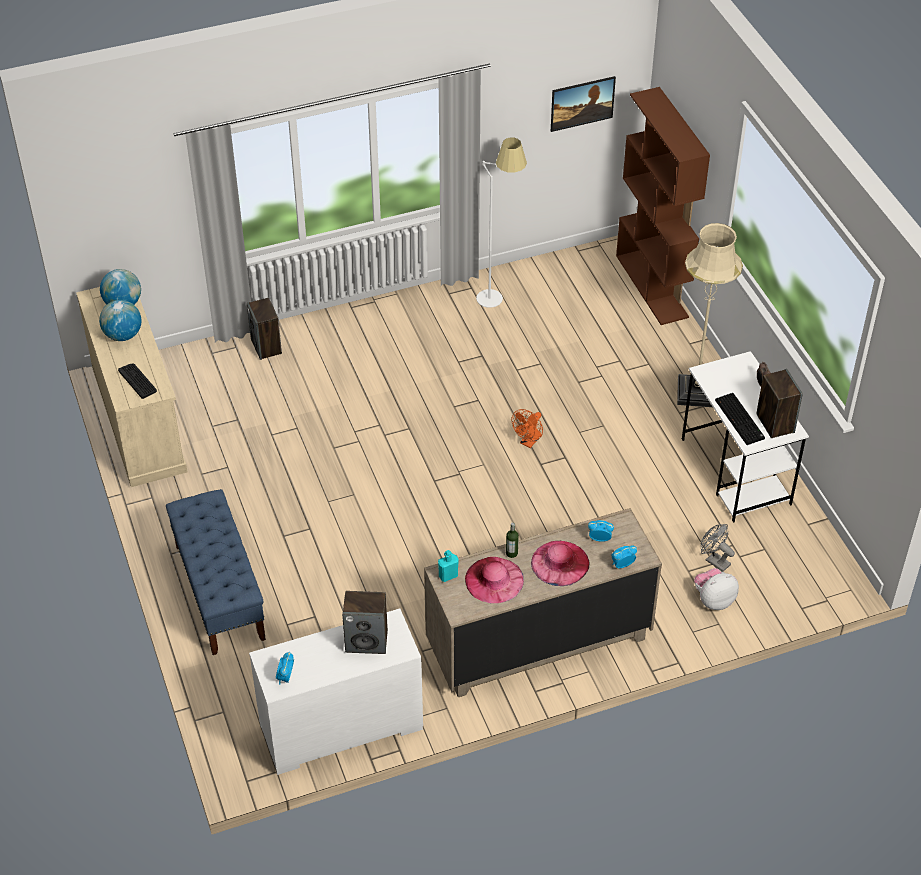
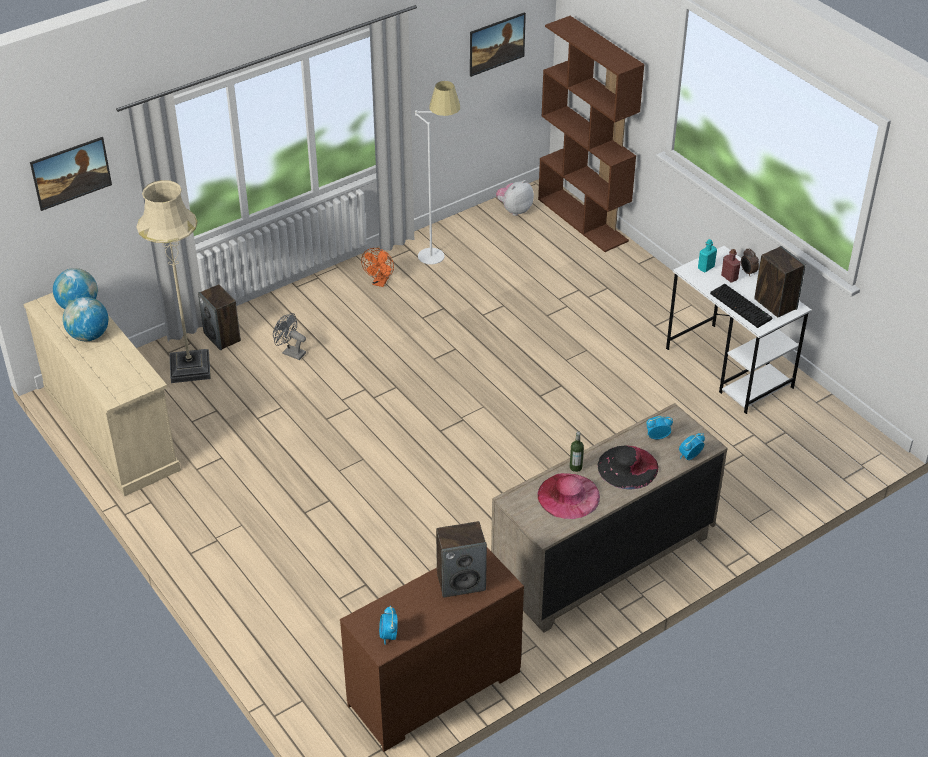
camera: 15 degrees left, 5 degrees down
(131, 194) = (73, 185): none -> picture
(137, 381) = (120, 376): keyboard -> none
(219, 591) = (255, 580): blue bench -> none
(341, 729) = (434, 690): white dresser -> brown dresser
(448, 576) = (520, 501): turquoise bottle -> turquoise bottle (706, 268)
(529, 442) = (520, 378): orange fan -> orange fan (380, 282)
(560, 563) = (627, 467): pink hat -> black hat
(696, 392) = (662, 305): beige floor lamp -> beige floor lamp (190, 368)
(713, 600) = (757, 488): plush toy -> plush toy (514, 210)
(714, 561) = (743, 452): grey fan -> grey fan (290, 352)
(741, 386) = (729, 277): none -> red bottle

